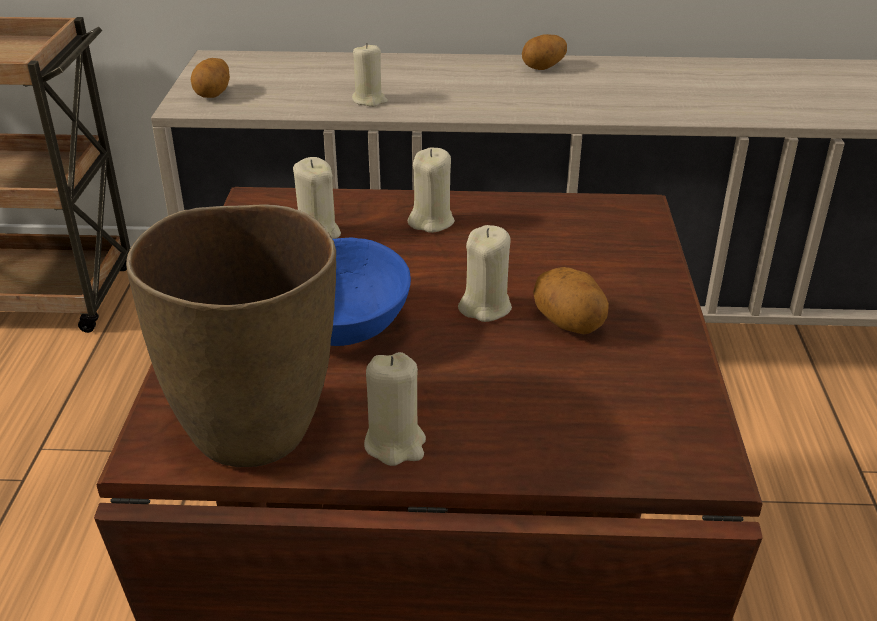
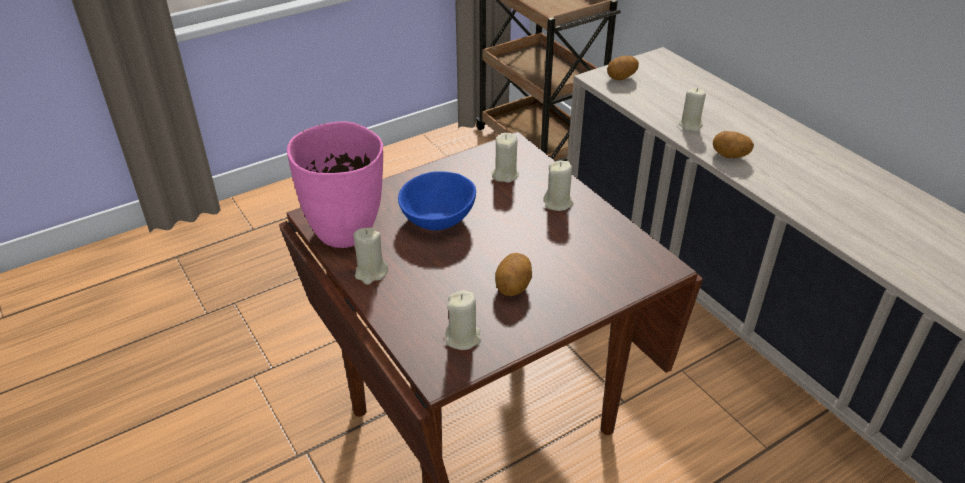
camera: 55 degrees right, 5 degrees up
(255, 430) = (346, 232): brown vase -> pink vase
(485, 307) = (499, 254): beige candle -> beige candle (463, 338)
(543, 68) = (838, 164): potato -> potato (729, 156)

